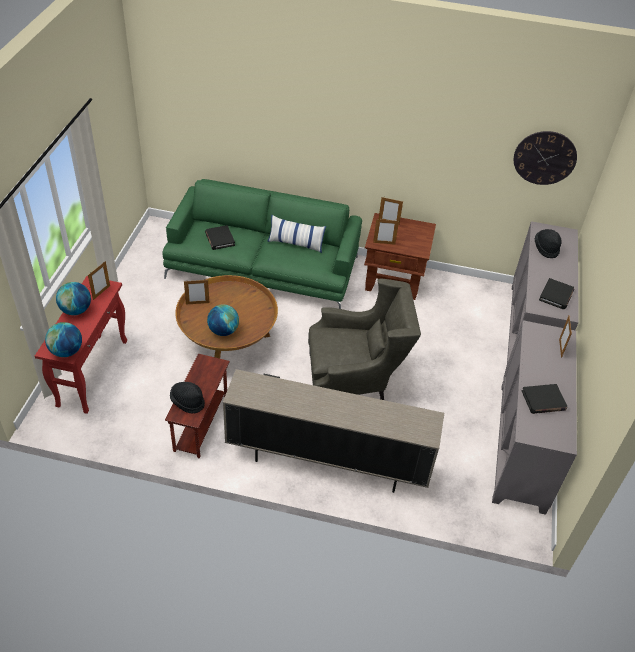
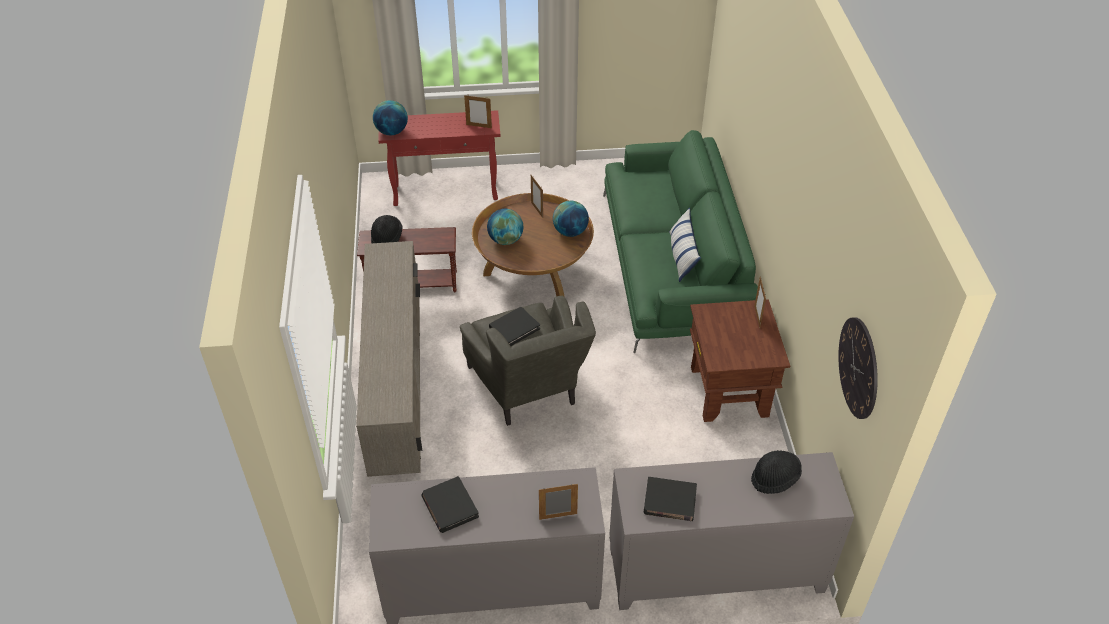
camera: 75 degrees right, 0 degrees up
(76, 310) = (447, 120): globe -> globe (570, 232)
(219, 239) = (647, 194): black book -> black book (514, 328)
(384, 243) = (709, 321): picture frame -> none

